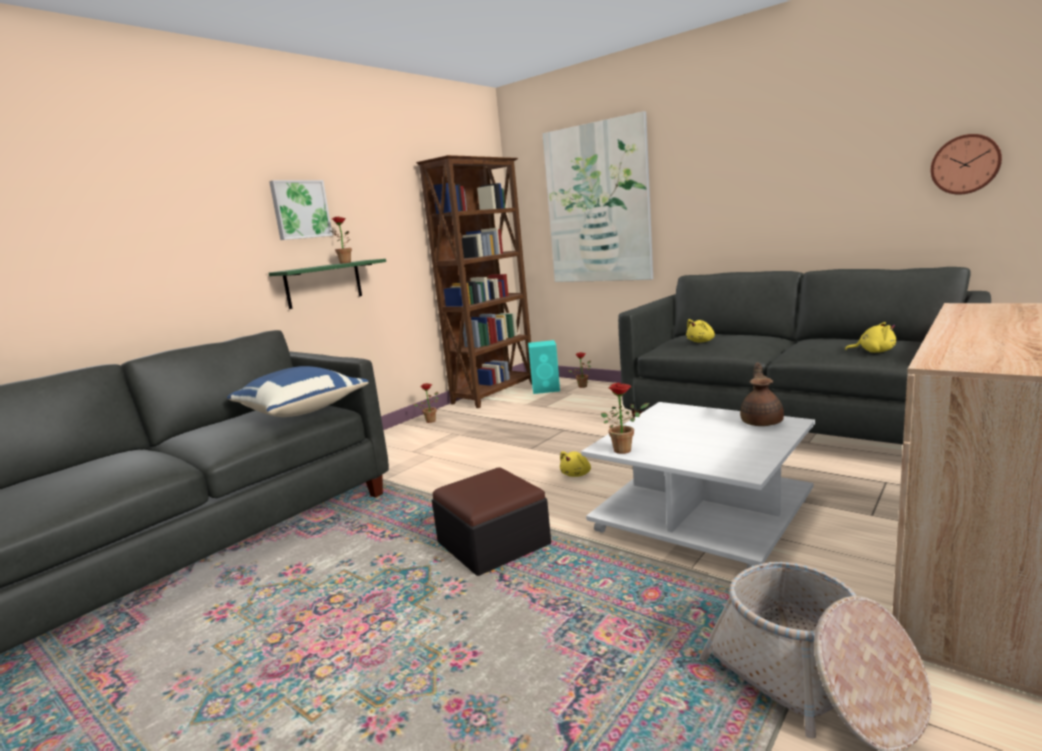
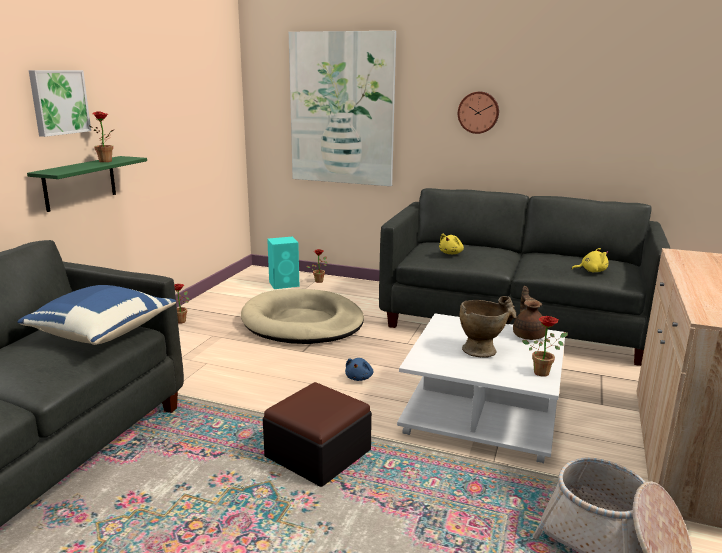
camera: 20 degrees left, 5 degrees up
(495, 393) = (234, 288): brown bookcase -> none
(545, 422) = (302, 322): none -> beige dog bed
(577, 474) = (359, 378): yellow plush toy -> blue plush toy
(626, 449) = (436, 365): potted plant -> potted plant (543, 372)
(694, 436) = (484, 350): none -> beige vase
(965, 164) = (650, 123): wall clock -> wall clock (478, 112)

